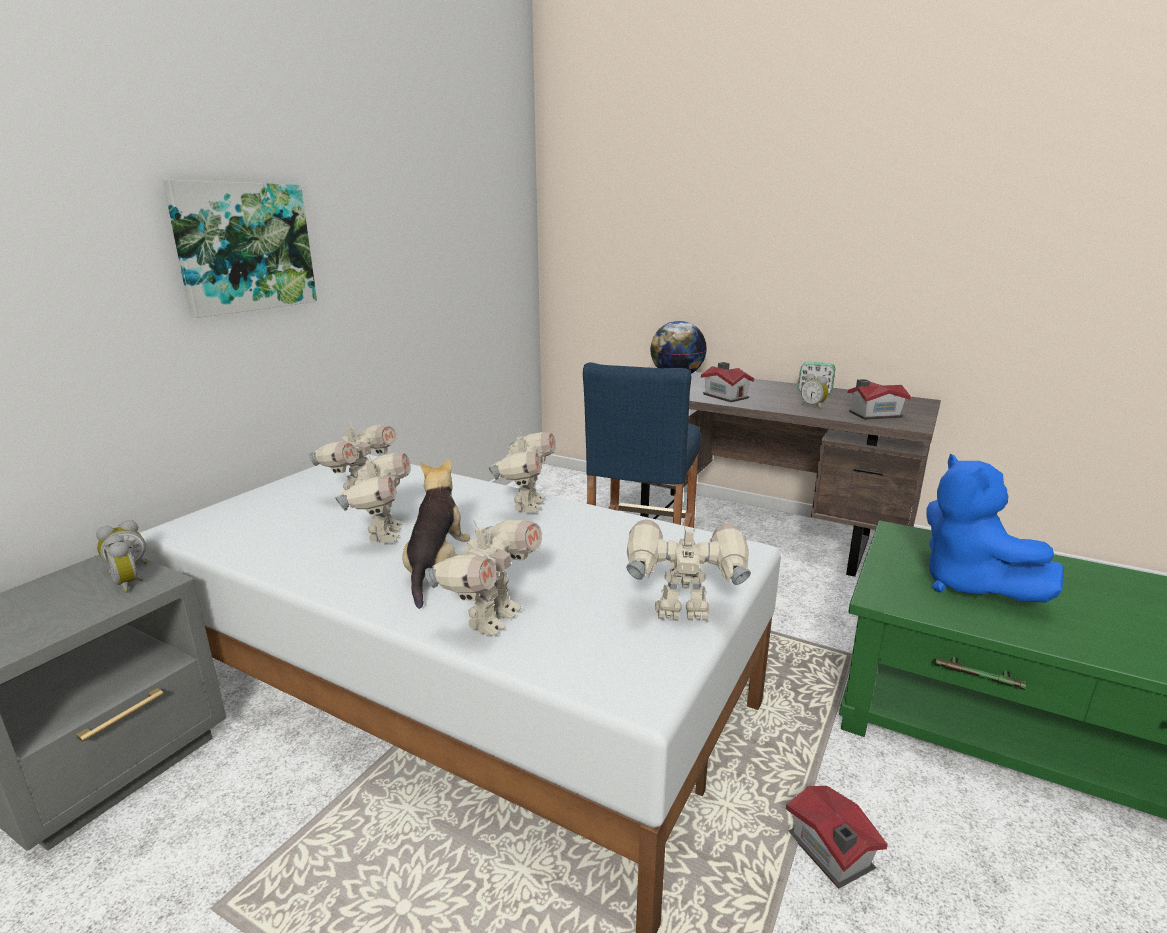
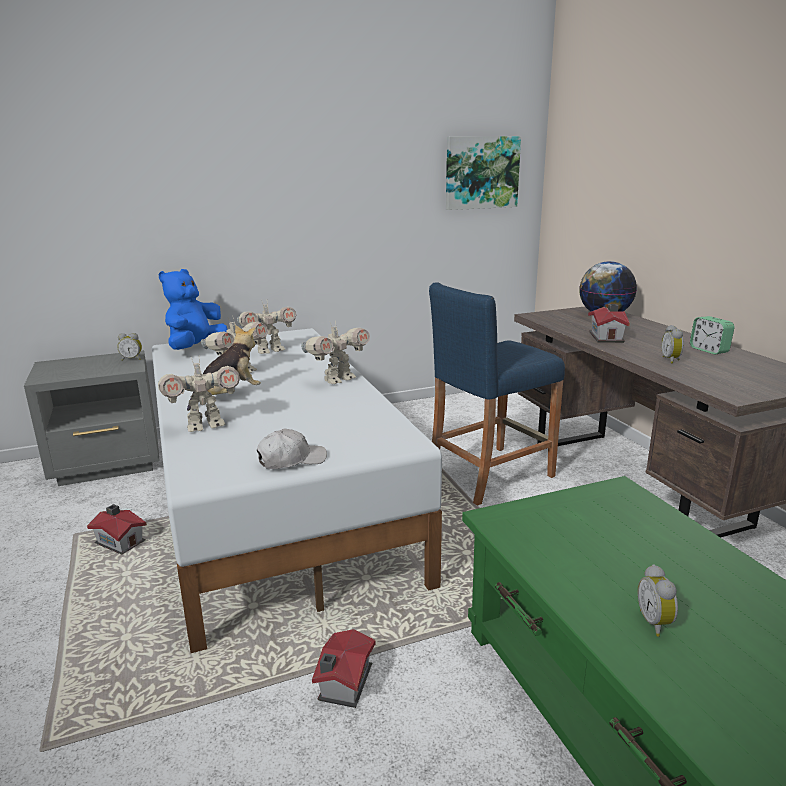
camera: 40 degrees right, 0 degrees up
(130, 584) = (121, 366): alarm clock -> alarm clock (656, 623)
(244, 247) = (246, 181): picture -> picture (481, 172)
(683, 616) = (291, 460): toy robot -> white cap
(873, 414) = (719, 378): toy house -> toy house (120, 541)
(969, 585) = (592, 542): blue plush toy -> blue plush toy (196, 348)

